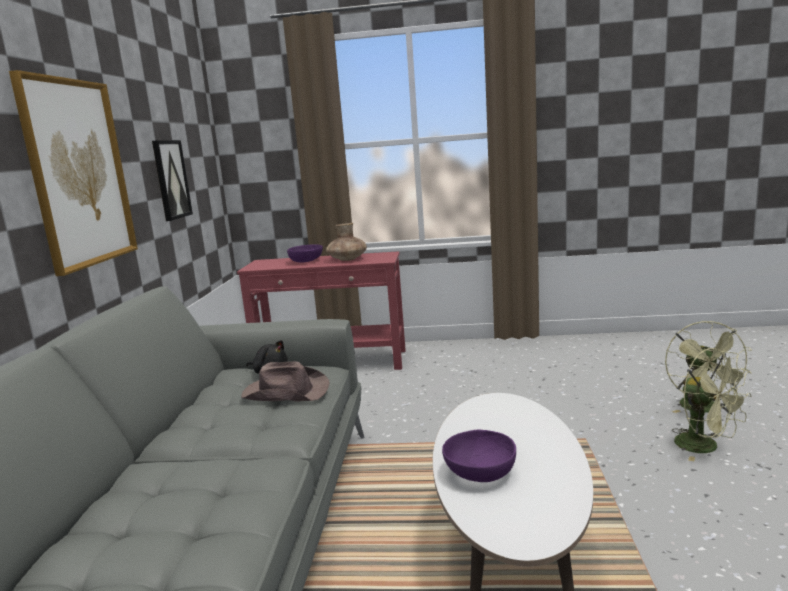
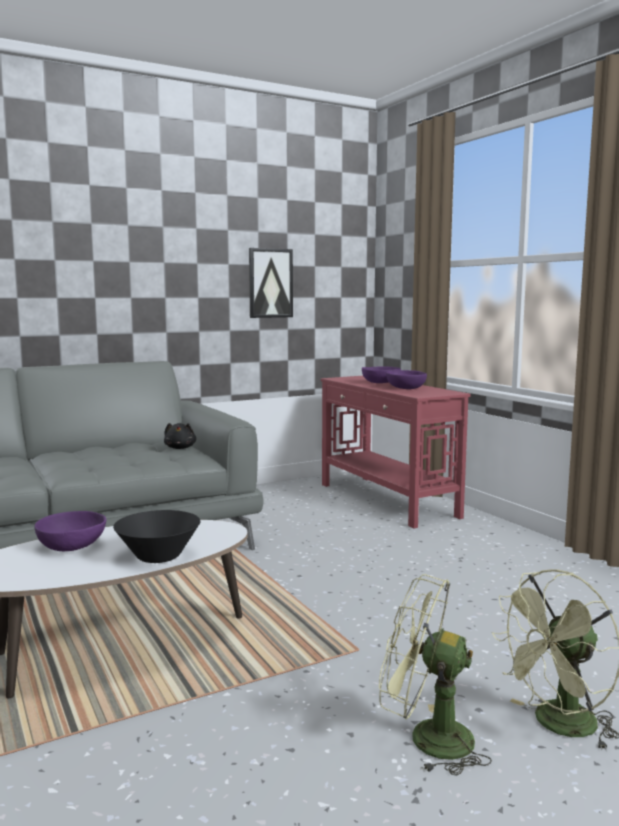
camera: 55 degrees right, 5 degrees down
(79, 173) = (139, 267): picture -> none
(285, 392) = (142, 458): brown hat -> none
(347, 259) = (405, 388): brown vase -> purple bowl
(545, 435) = (158, 557): none -> black bowl
(706, 447) = (427, 738): green fan -> green fan turned 90 degrees clockwise

